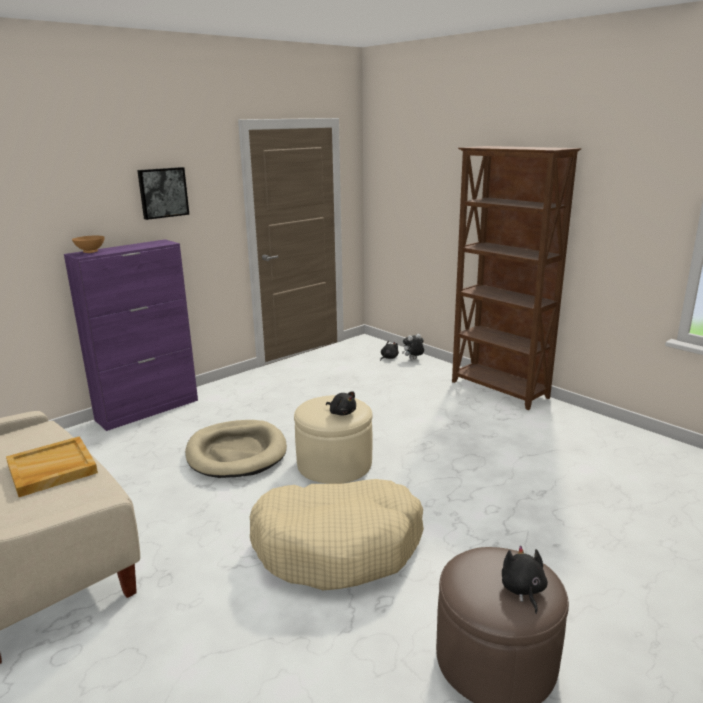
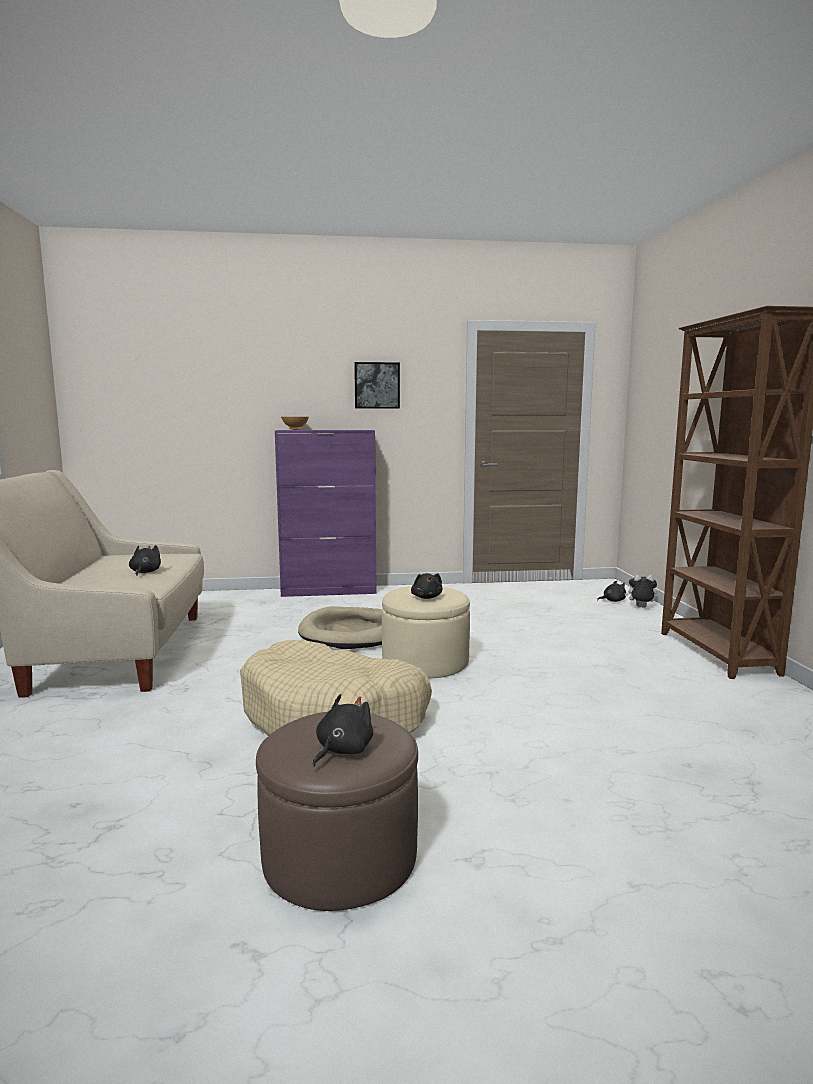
camera: 35 degrees right, 10 degrees down
(51, 469) = (145, 572): beige tray -> black plush toy

